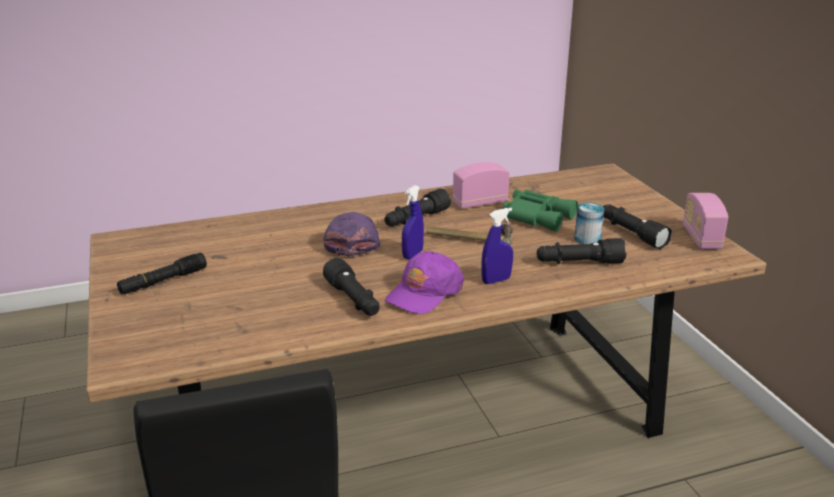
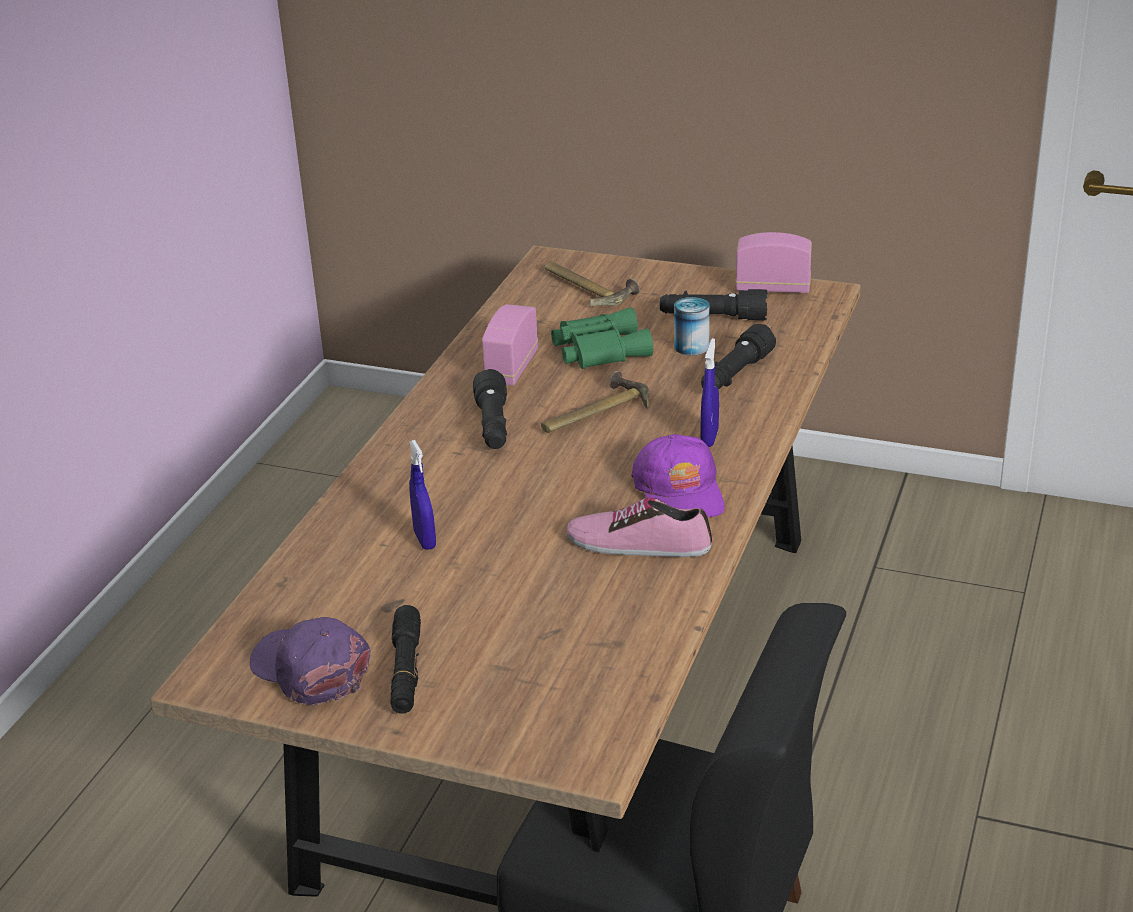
camera: 50 degrees left, 5 degrees up
(353, 242) = (491, 491): purple cap -> purple cap (311, 669)
(353, 300) = (638, 543): black flashlight -> shoe
(412, 254) = (581, 464): blue spray bottle -> blue spray bottle (425, 540)
(596, 190) = (587, 288): none -> hammer
(701, 238) = (773, 288): radio -> radio turned 150 degrees clockwise

